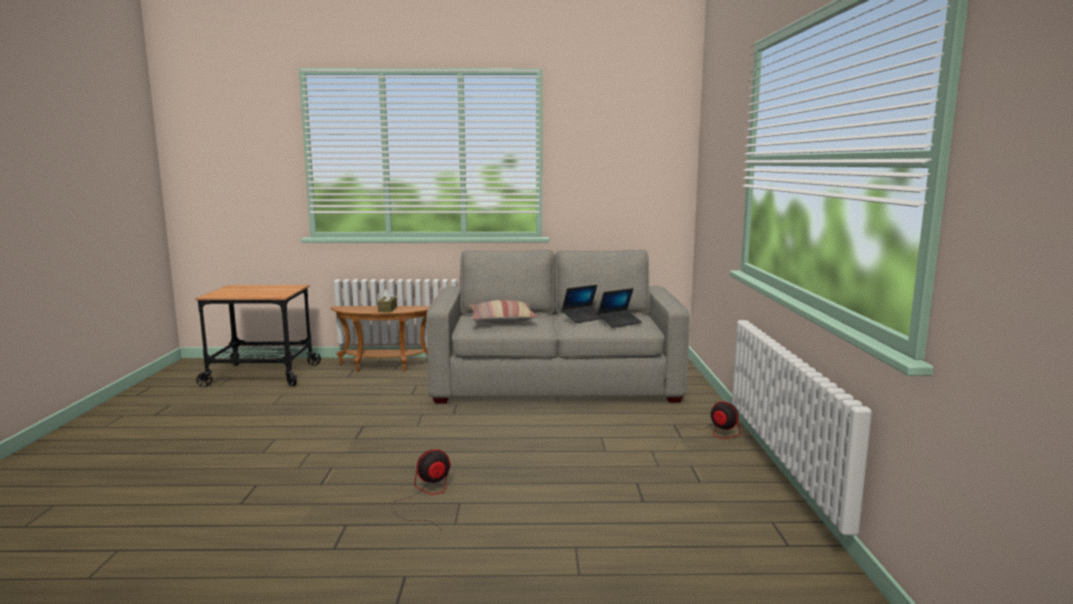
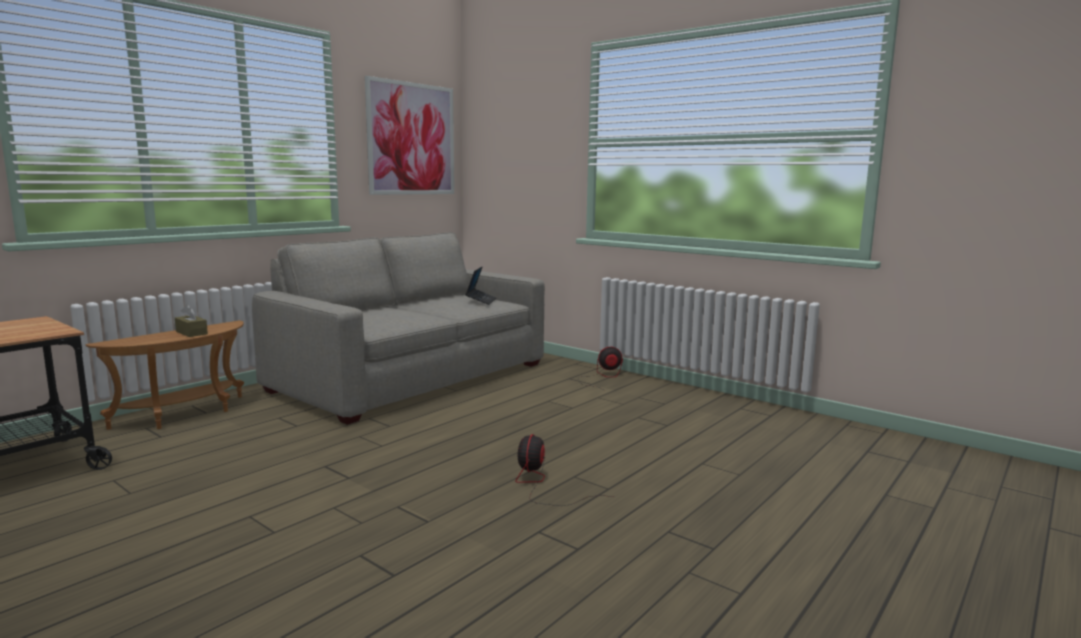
camera: 50 degrees left, 0 degrees up
(502, 320) = (379, 316): pillow -> none
(583, 318) = (444, 302): laptop -> none
(629, 156) = (411, 139): none -> picture

